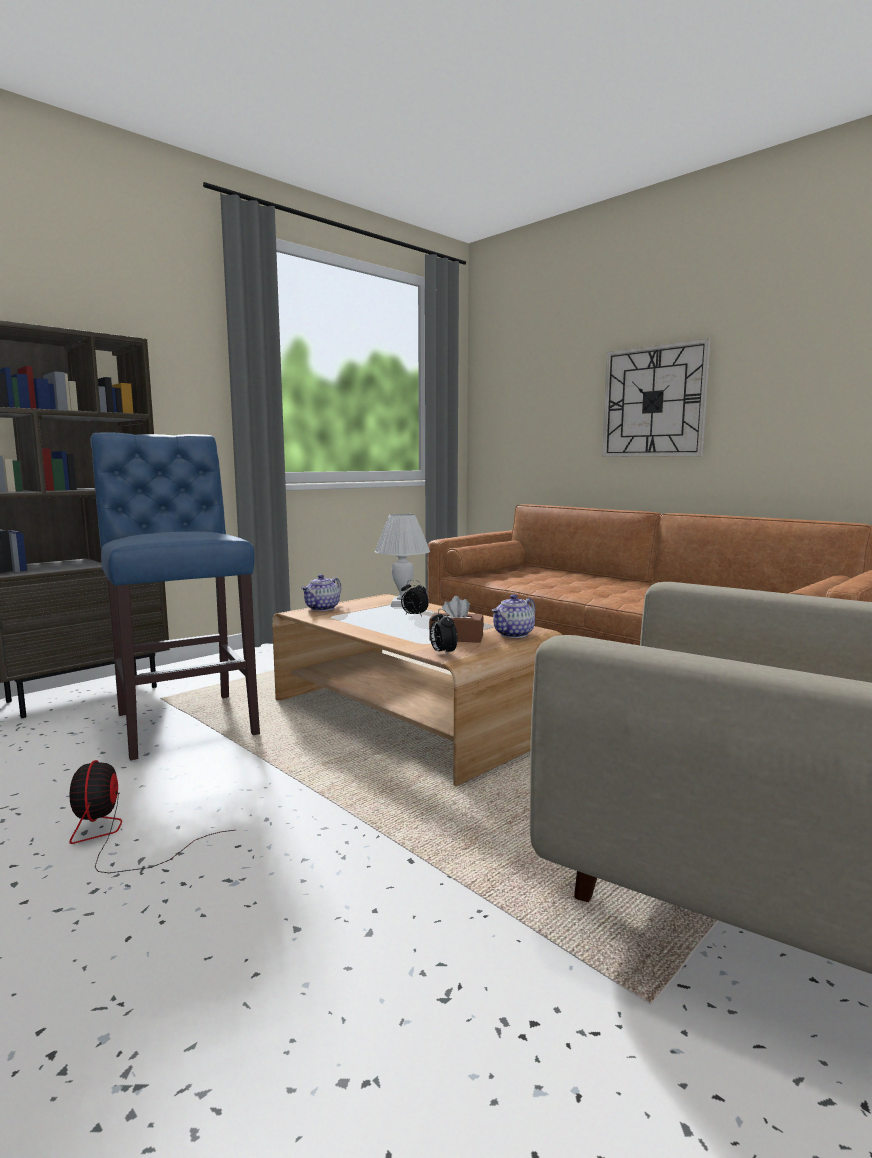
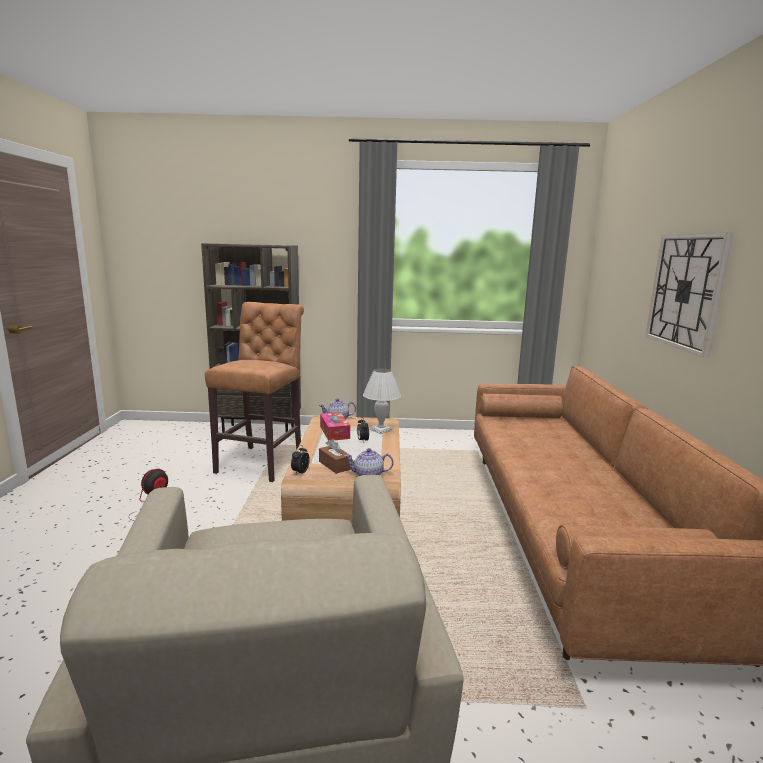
camera: 45 degrees right, 5 degrees up
(184, 721) = (263, 461): blue stool -> brown stool
(359, 617) = (334, 432): none -> tissue box

